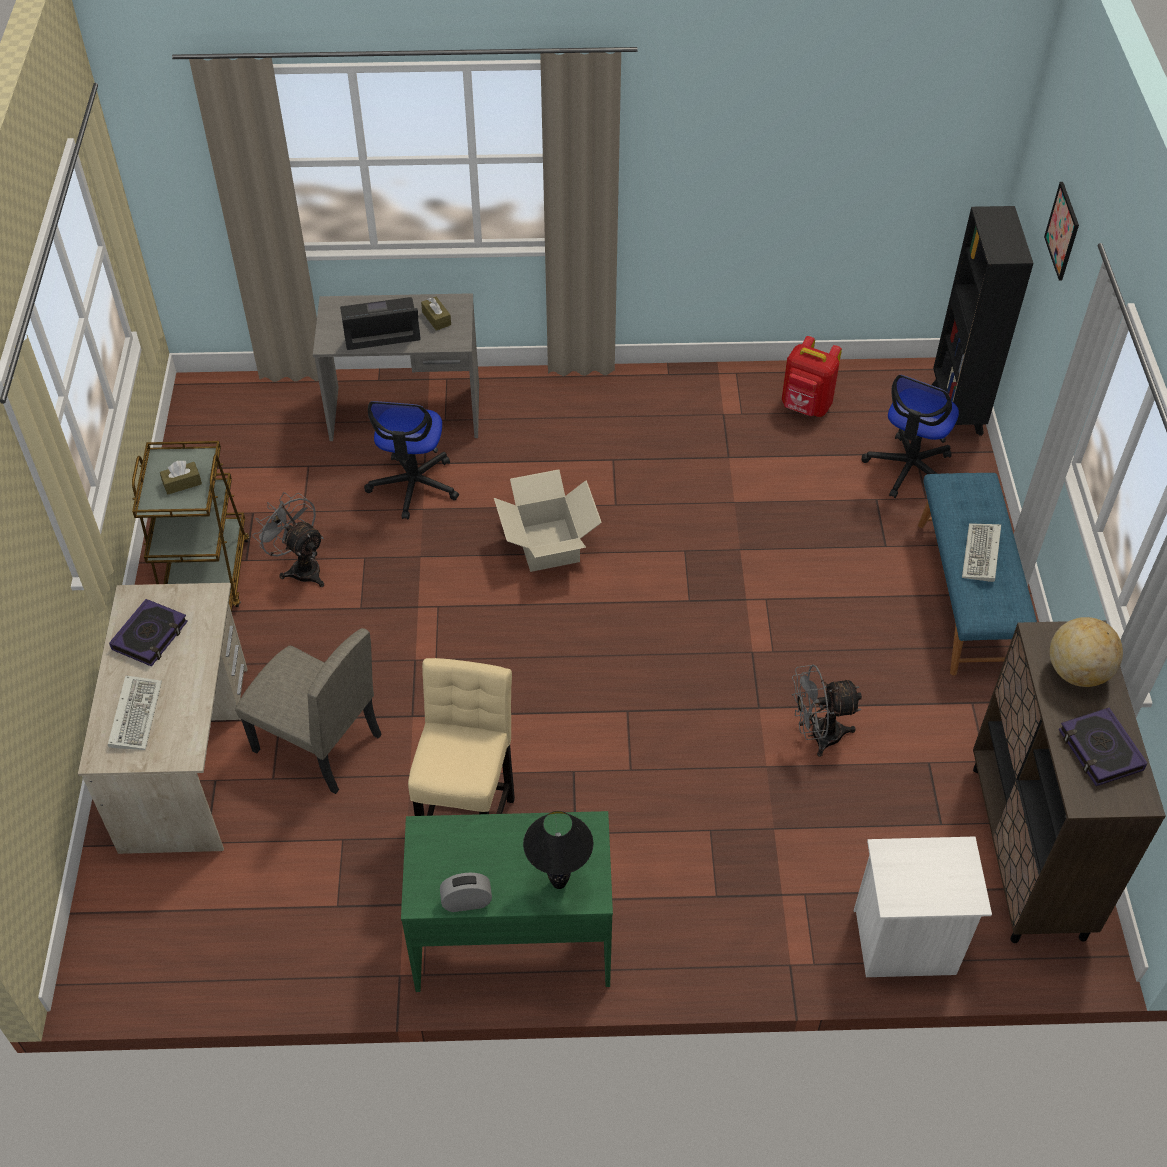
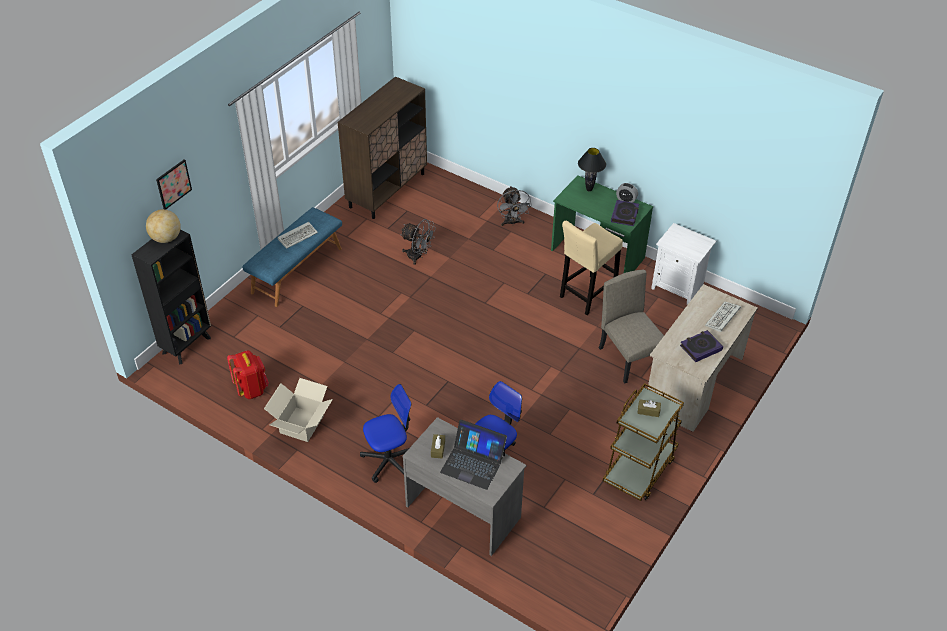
camera: 145 degrees left, 5 degrees down
(300, 567) = (586, 446): grey fan -> grey fan (512, 223)
(548, 545) = (453, 390): cardboard box -> cardboard box (301, 424)
(905, 944) = (459, 189): white nightstand -> white nightstand (678, 287)
(909, 468) = (246, 331): office chair -> office chair (390, 461)
(1077, 672) = (368, 114): globe -> globe (166, 238)
(1100, 750) = (391, 96): book -> book (625, 215)

